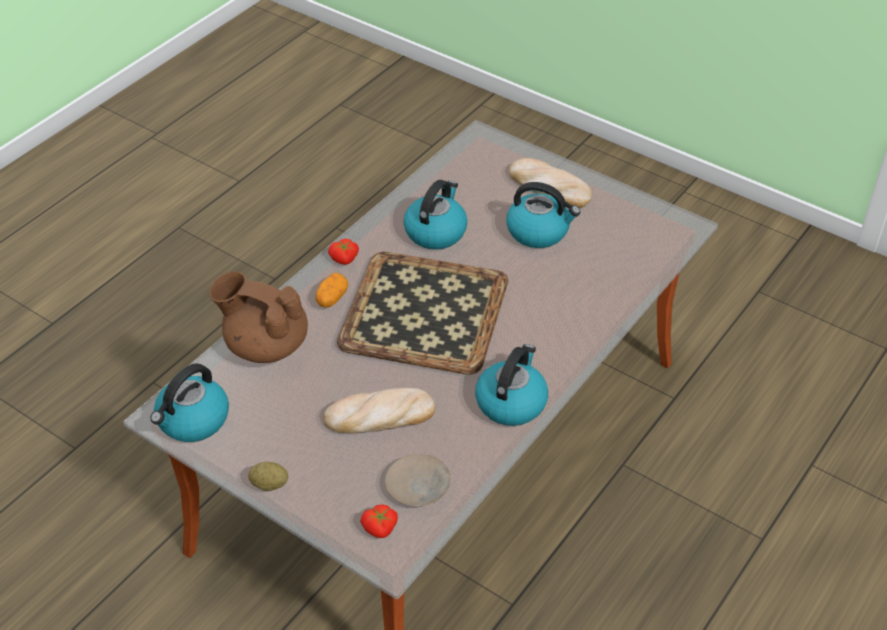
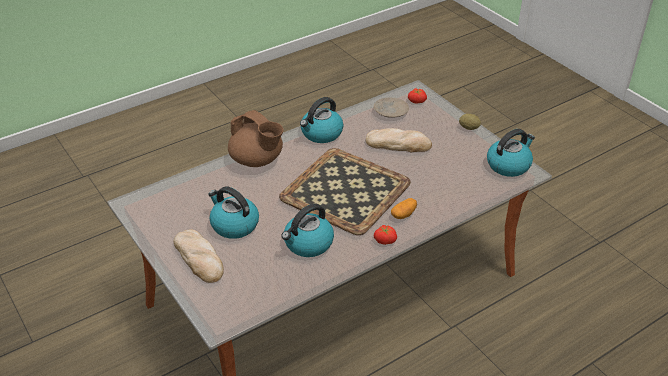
camera: 160 degrees left, 5 degrees down
(265, 345) = (456, 195): brown teapot -> brown teapot (257, 160)

